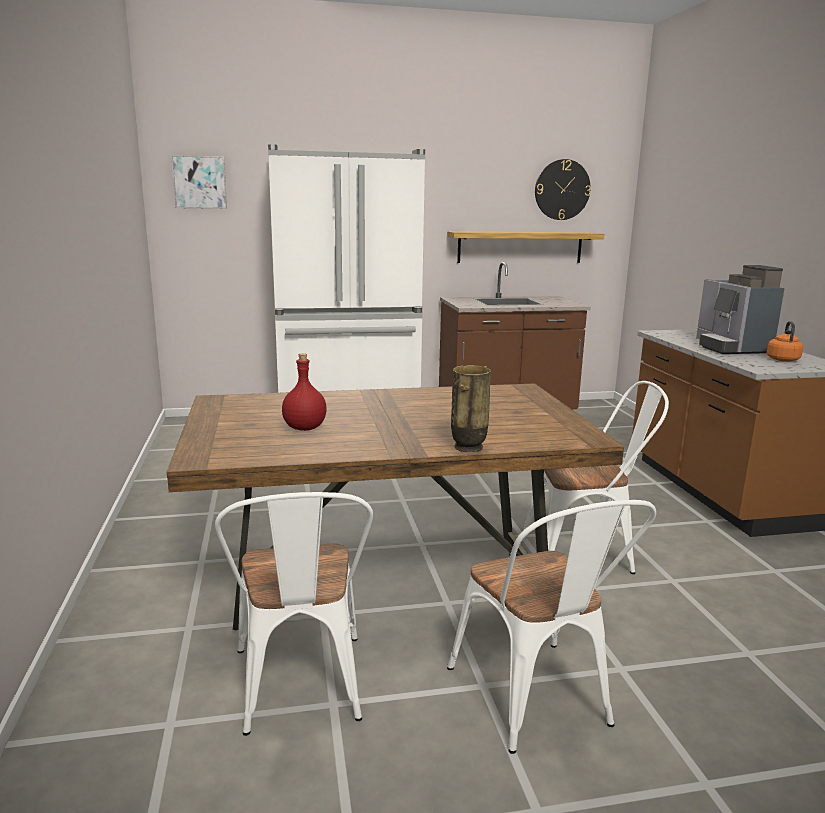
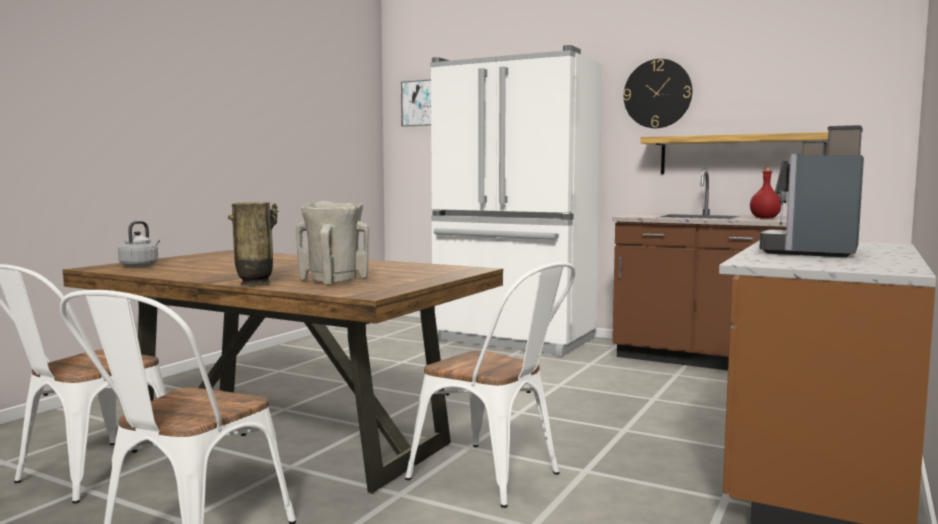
camera: 40 degrees right, 10 degrees down
(232, 444) = (140, 265): none -> grey kettle
(305, 428) = (211, 265): red bottle -> red bottle (765, 218)
(505, 428) = (333, 281): none -> beige vase
(562, 190) = (800, 81): wall clock -> wall clock (657, 94)
(782, 359) = (839, 261): orange kettle -> none

